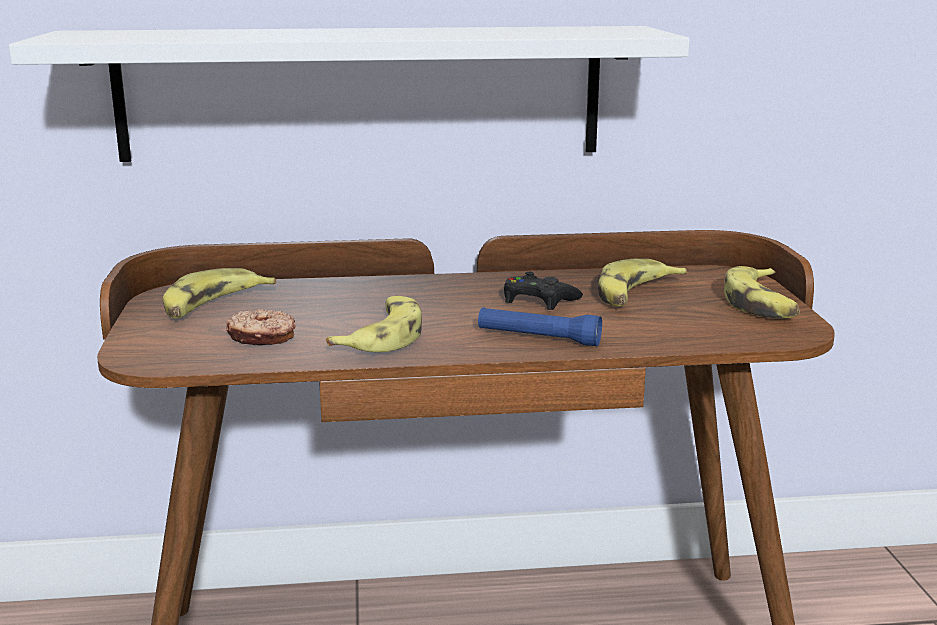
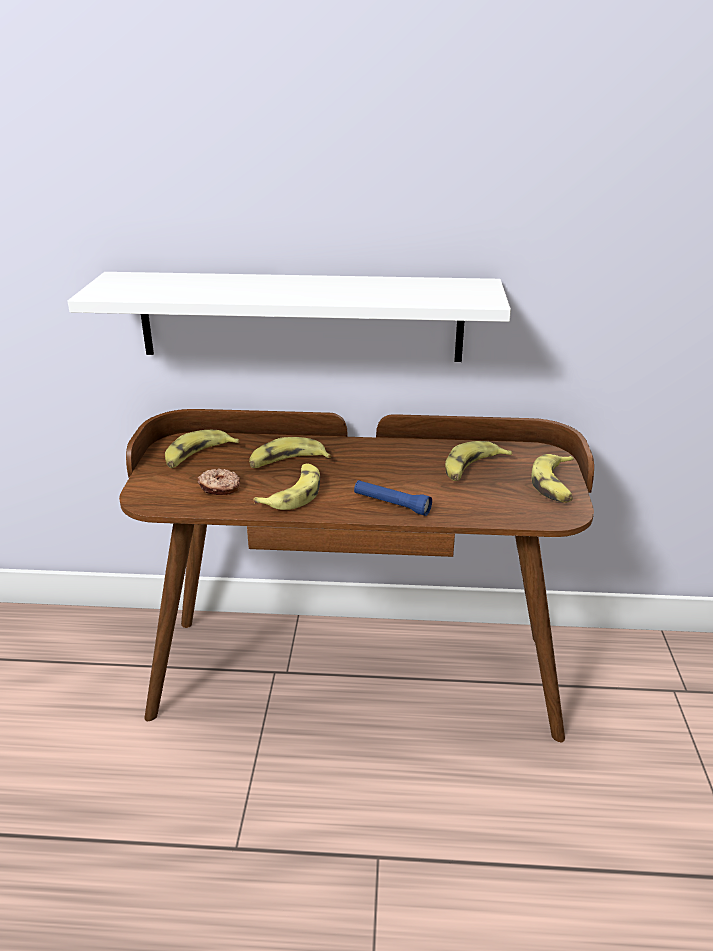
camera: 10 degrees right, 10 degrees up
(357, 305) = (287, 463): none -> banana
(538, 300) = (405, 468): black game controller -> none

